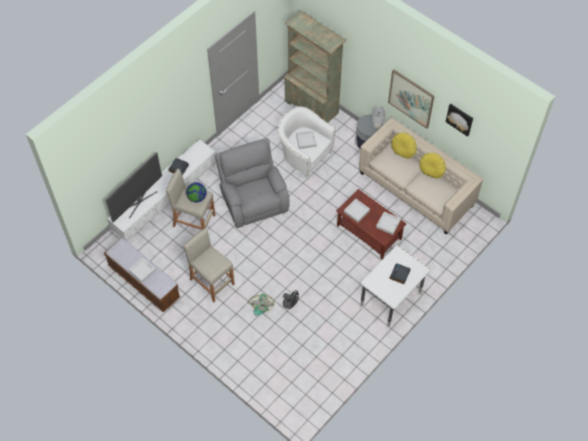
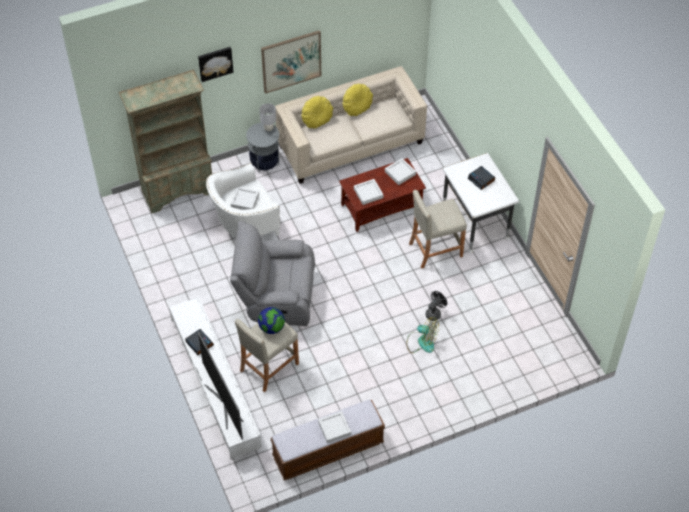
camera: 65 degrees left, 5 degrees down
(212, 282) = (365, 379): beige stool -> beige stool (435, 249)
(460, 119) = (356, 27): picture -> picture (215, 63)

